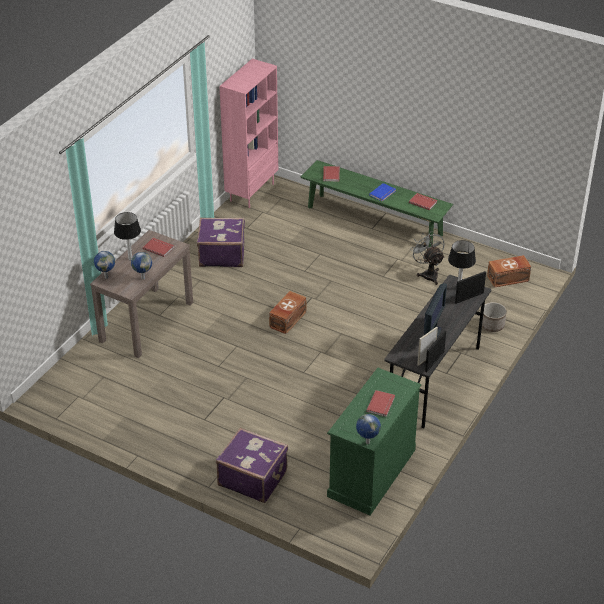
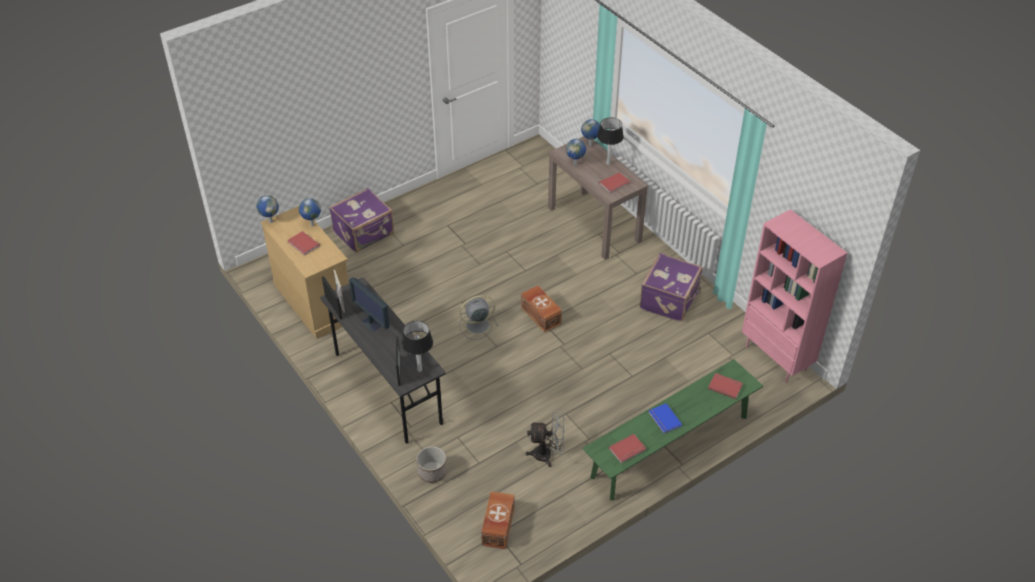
camera: 115 degrees right, 5 degrees up
(326, 353) = (476, 325): none -> grey fan
(351, 410) = (312, 225): none -> globe
(371, 473) = (314, 302): green dresser -> beige dresser

